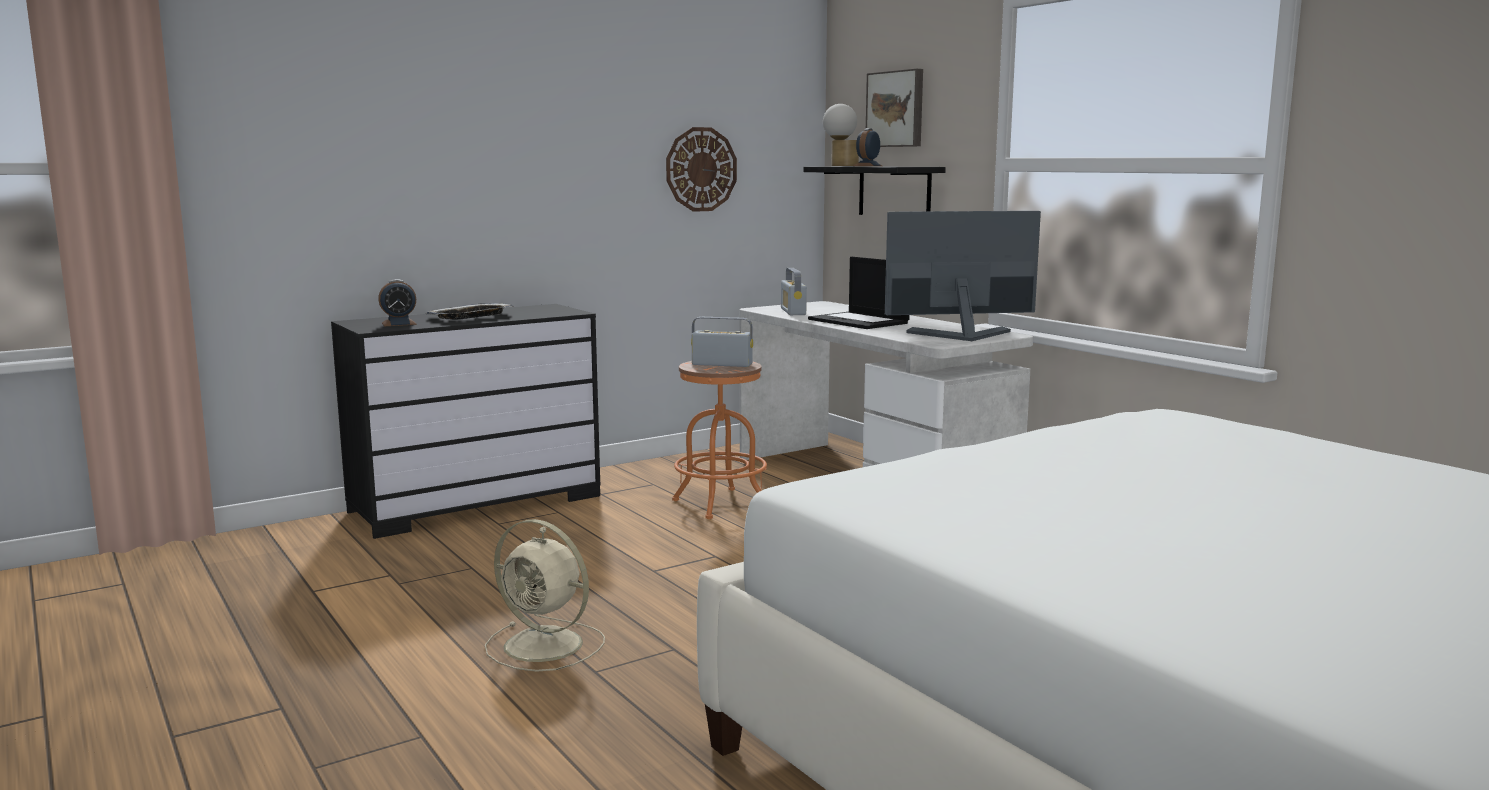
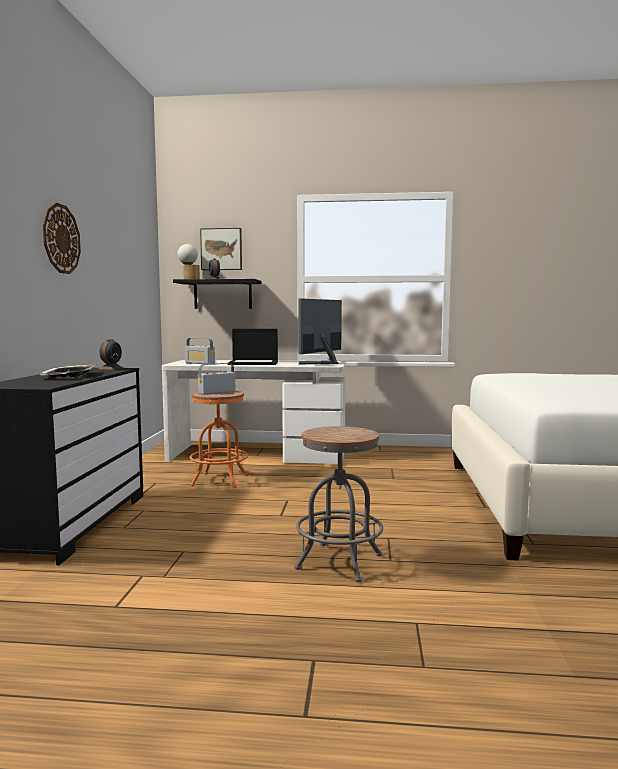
camera: 50 degrees left, 5 degrees down
(399, 323) = (41, 382): alarm clock -> alarm clock (111, 368)
(546, 646) = (339, 562): beige fan -> grey stool
(701, 169) = (124, 277): wall clock -> wall clock (61, 239)

